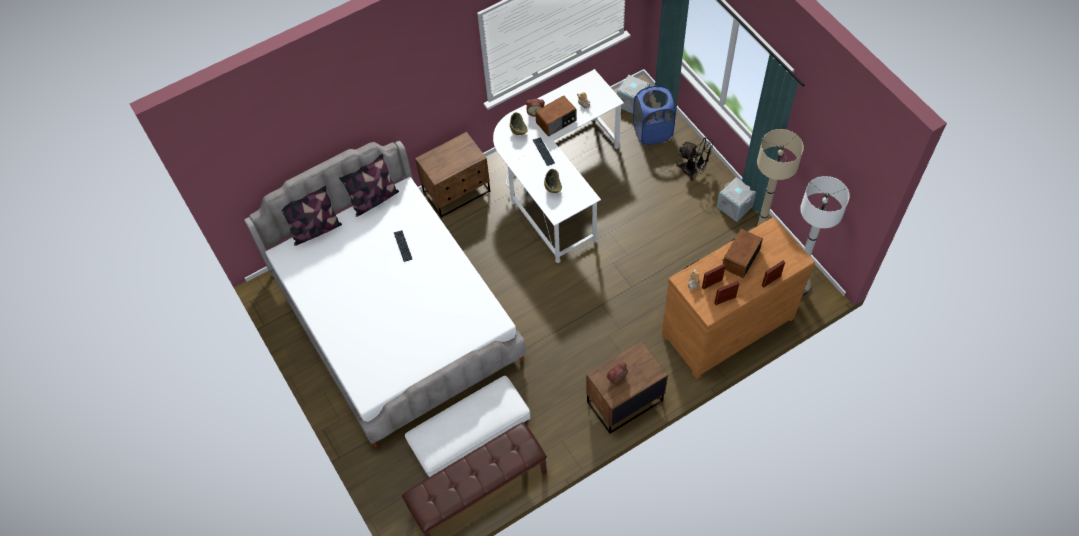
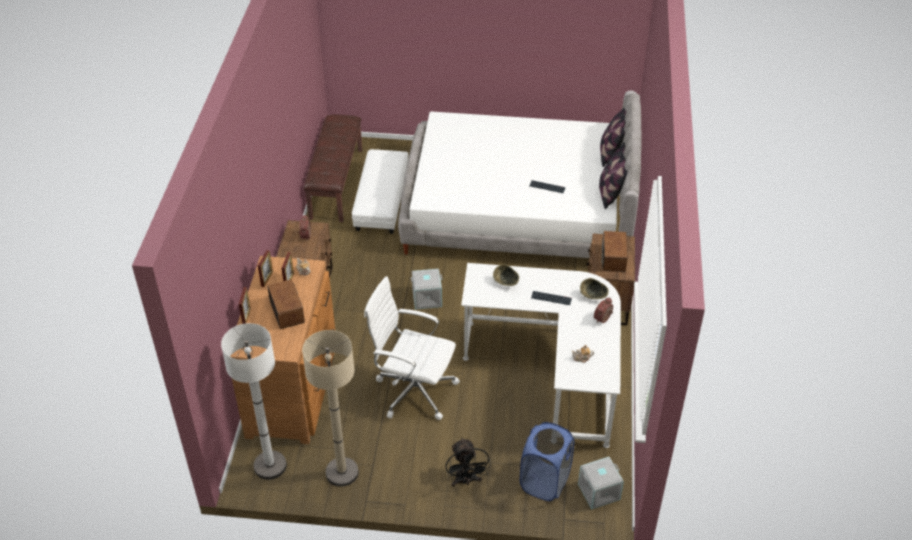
camera: 125 degrees right, 15 degrees down
(556, 122) = (577, 326): radio -> radio (612, 259)
(652, 250) = (413, 390): none -> white office chair
(693, 170) = (466, 481): black fan -> black fan turned 75 degrees counterclockwise
(735, 206) = (393, 483): grey storage box -> grey storage box (427, 299)

